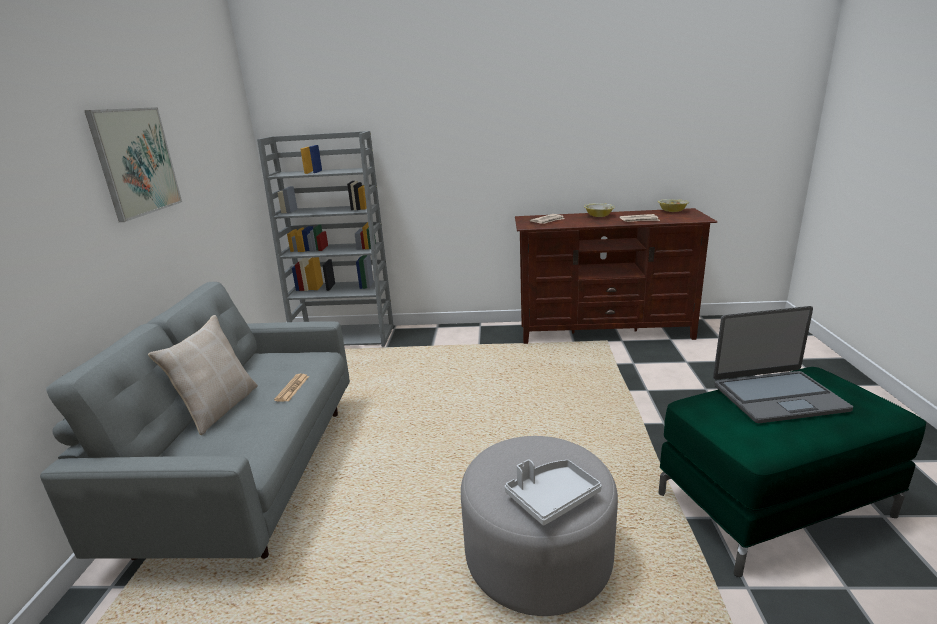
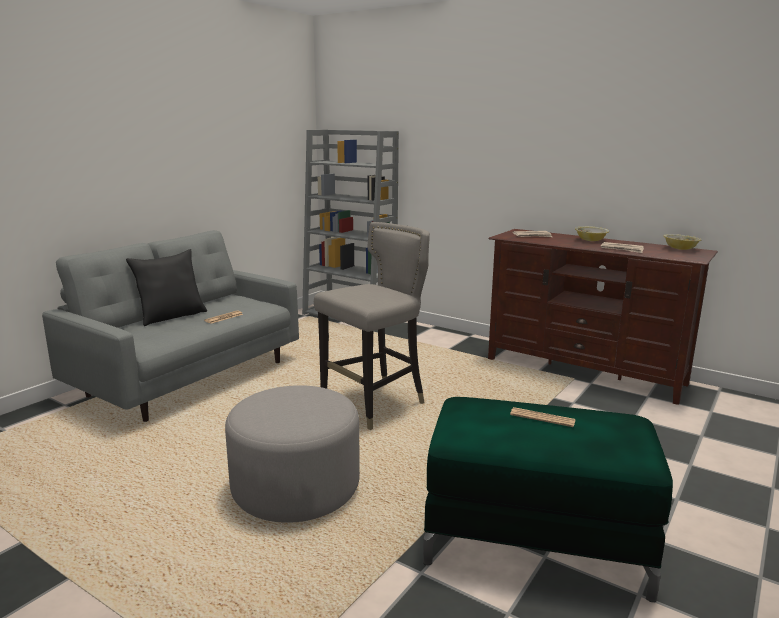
camera: 30 degrees right, 5 degrees down
(136, 162) = (180, 133): picture -> none
(219, 408) = (171, 316): beige pillow -> black pillow
(490, 426) = (375, 404): none -> grey stool
(552, 498) = (278, 420): grey tray -> none
(777, 397) = (542, 418): laptop -> newspaper

